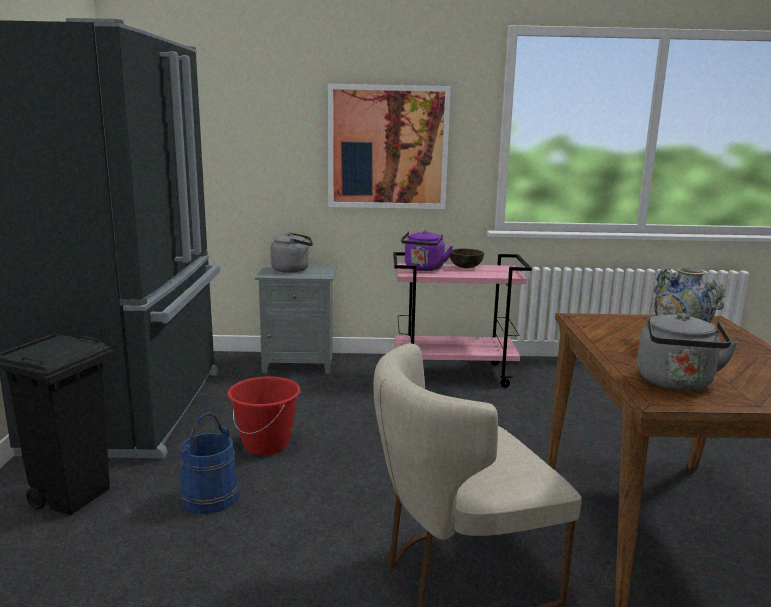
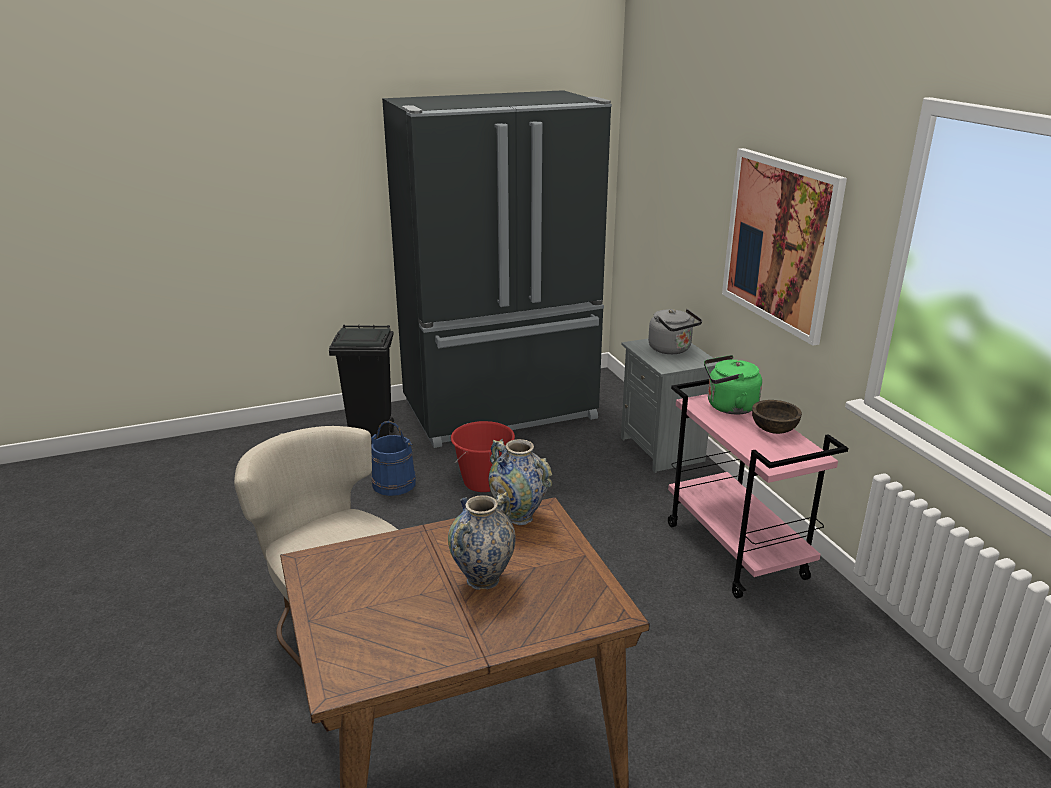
camera: 70 degrees right, 10 degrees up
(423, 269) = (728, 407): purple kettle -> green kettle
(585, 324) = (519, 516): none -> vase
(676, 383) = (352, 573): grey kettle -> none

